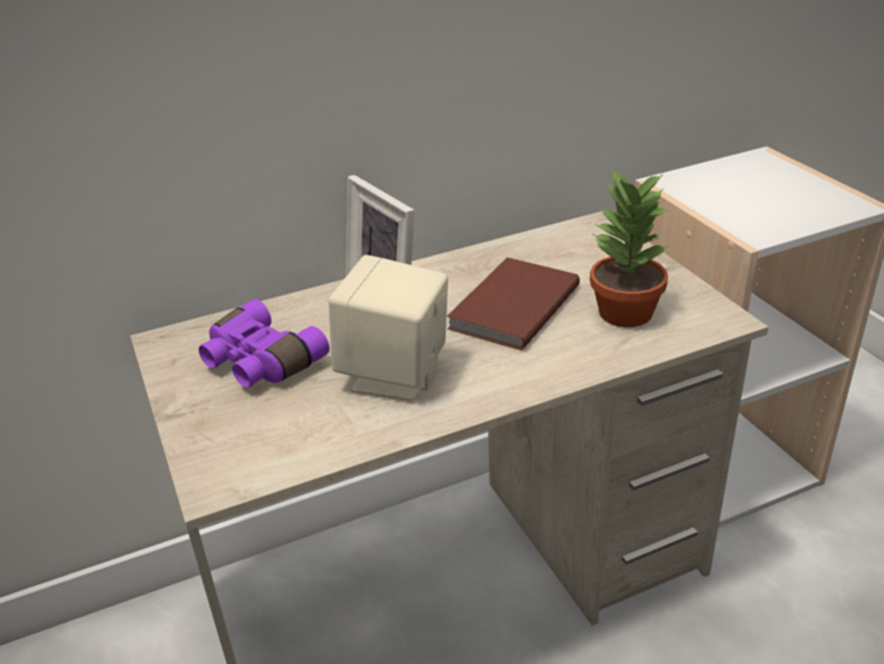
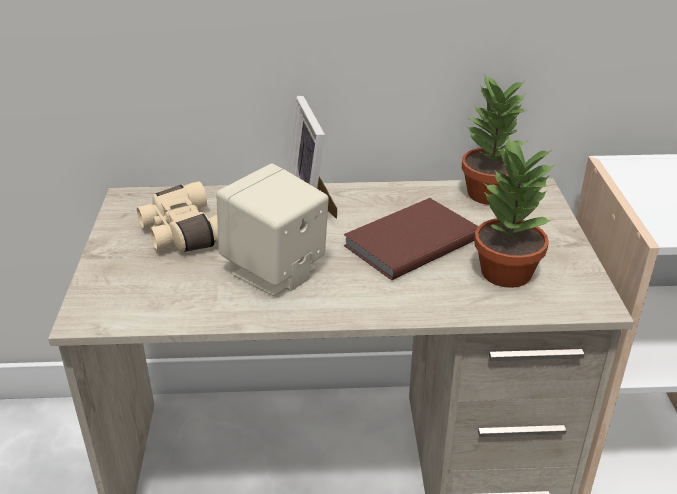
camera: 20 degrees right, 0 degrees up
(259, 363) = (182, 233): purple binoculars -> beige binoculars
(554, 240) = (487, 193): none -> potted plant

